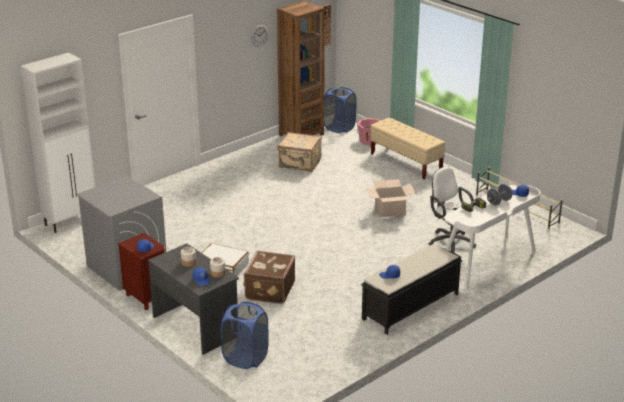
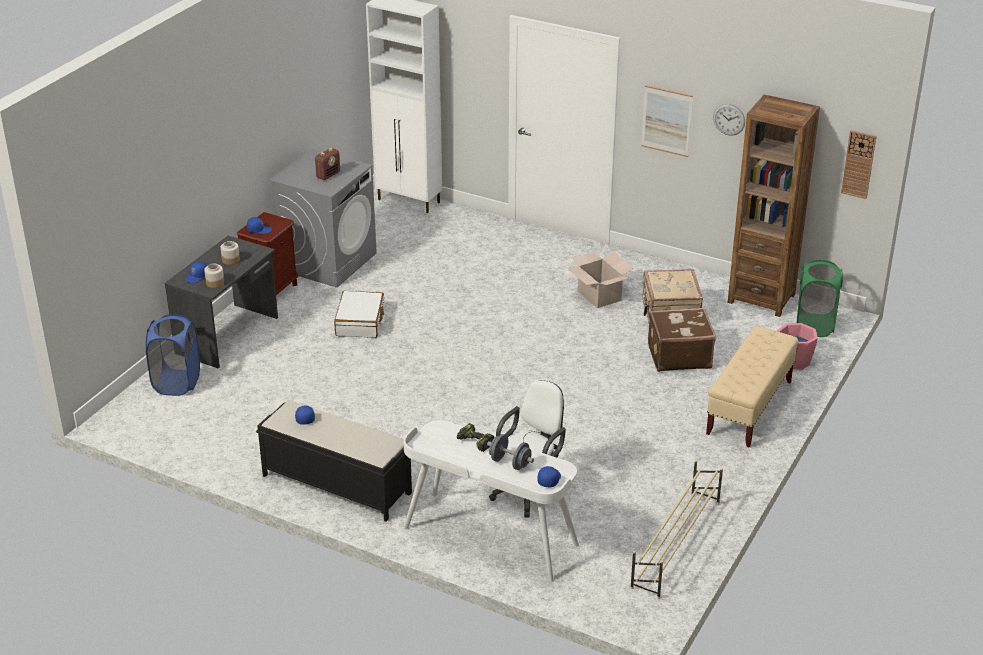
camera: 70 degrees right, 5 degrees up
(127, 193) = (328, 175): none -> radio
(225, 56) = (666, 121): none -> picture
(269, 290) = (324, 366): brown suitcase -> brown suitcase (678, 356)
(339, 128) = (814, 325): blue laundry basket -> green laundry basket
(390, 211) = (584, 420): cardboard box -> cardboard box (599, 295)

